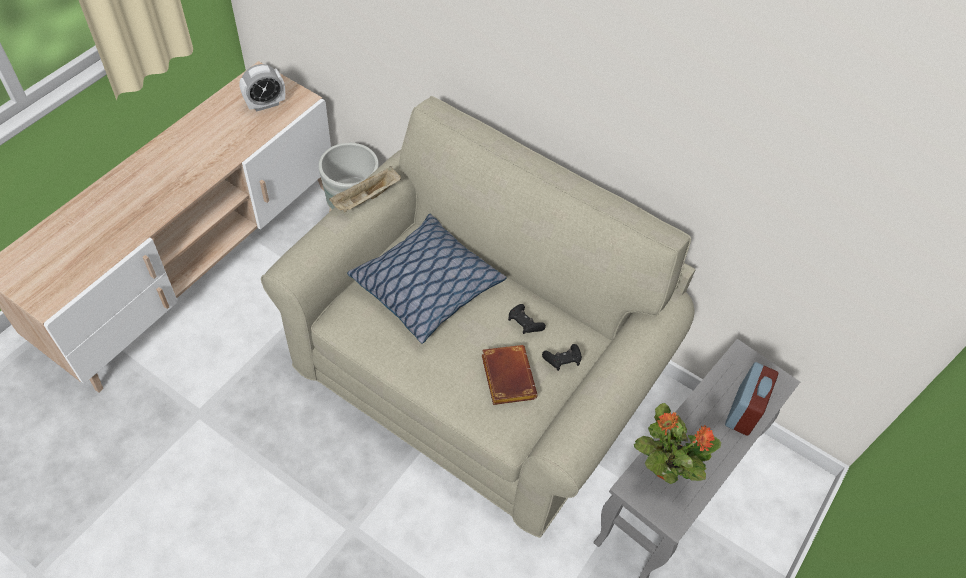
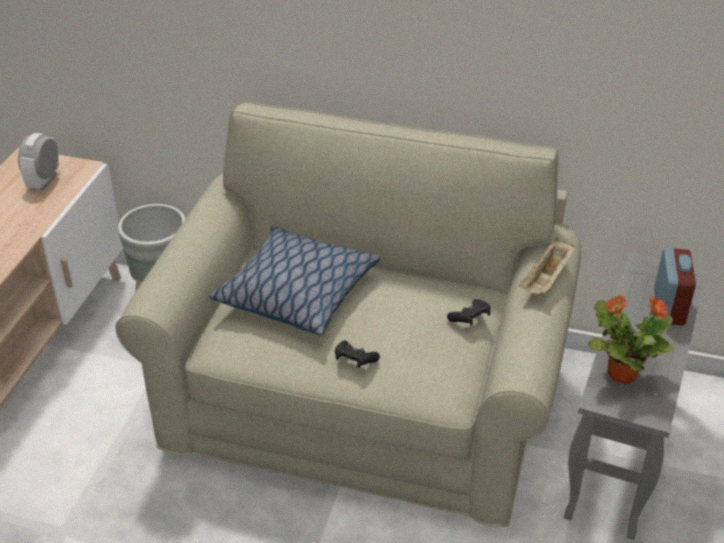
camera: 15 degrees left, 15 degrees down
(265, 104) = (44, 181): alarm clock -> alarm clock turned 150 degrees clockwise
(366, 199) = (202, 223): beige tray -> beige tray (546, 279)
(506, 376) = (420, 346): brown book -> none
(524, 324) = (415, 298): black game controller -> black game controller (354, 360)

